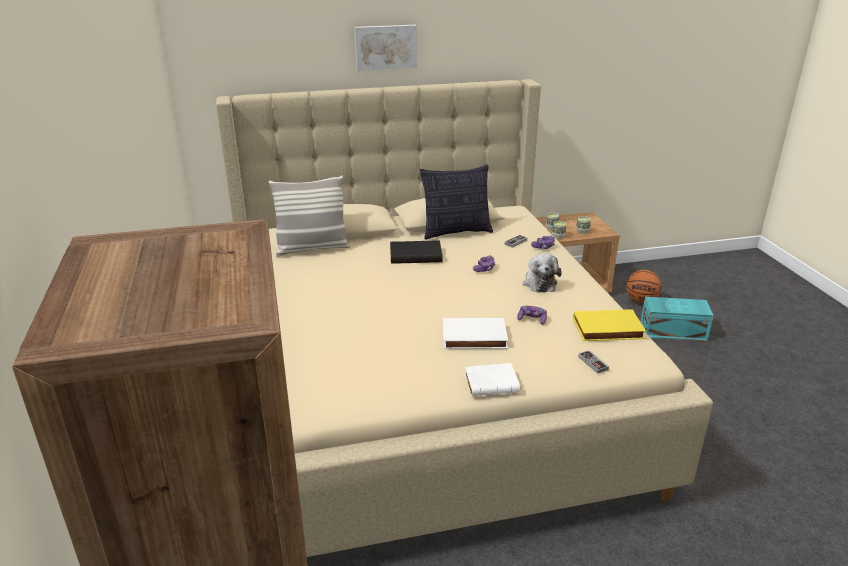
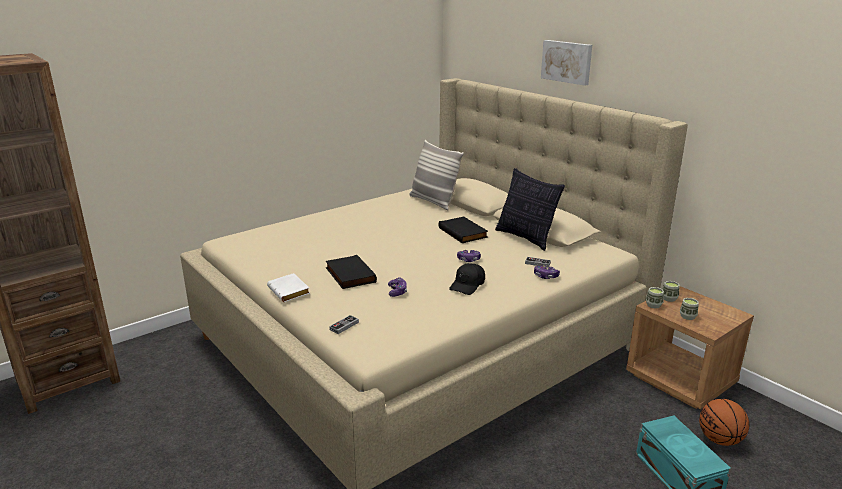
camera: 65 degrees right, 5 degrees down
(474, 338) = (349, 275): white book -> black book
(539, 282) = (468, 285): plush toy -> black cap
(607, 330) = (407, 326): yellow book -> none

